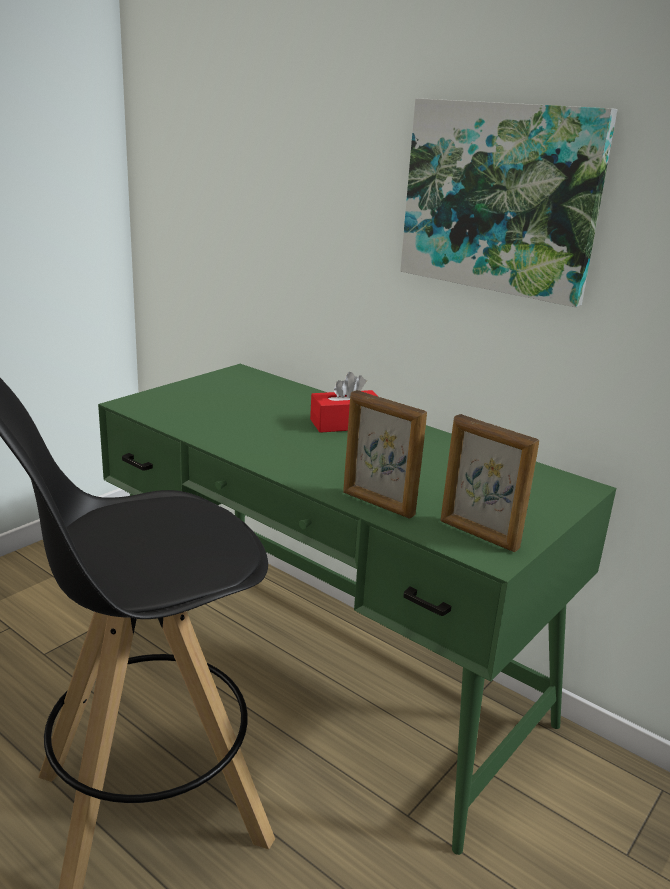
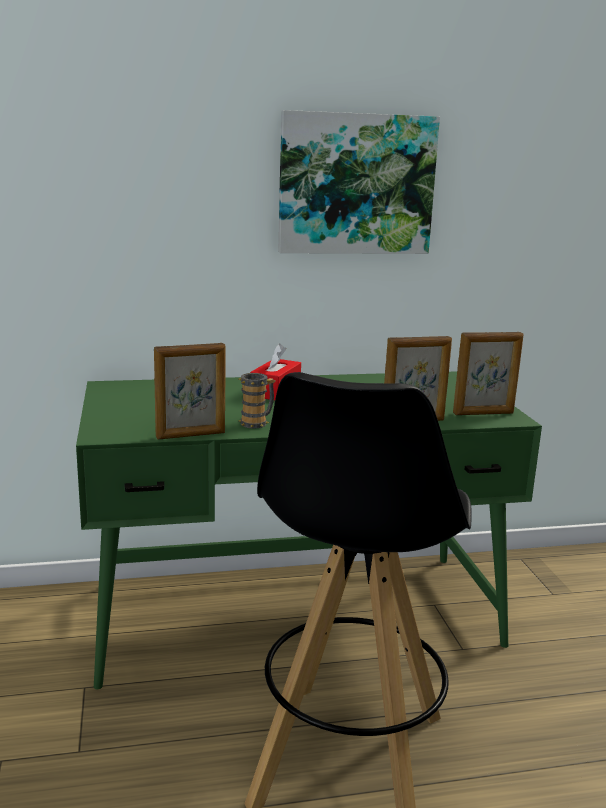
camera: 50 degrees left, 5 degrees down
(175, 429) = (191, 435): none -> picture frame
(247, 442) = (257, 422): none -> mug

